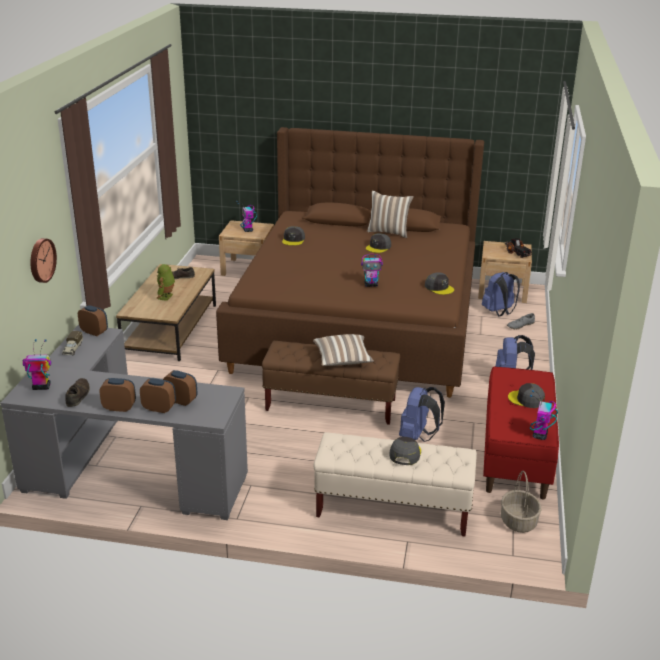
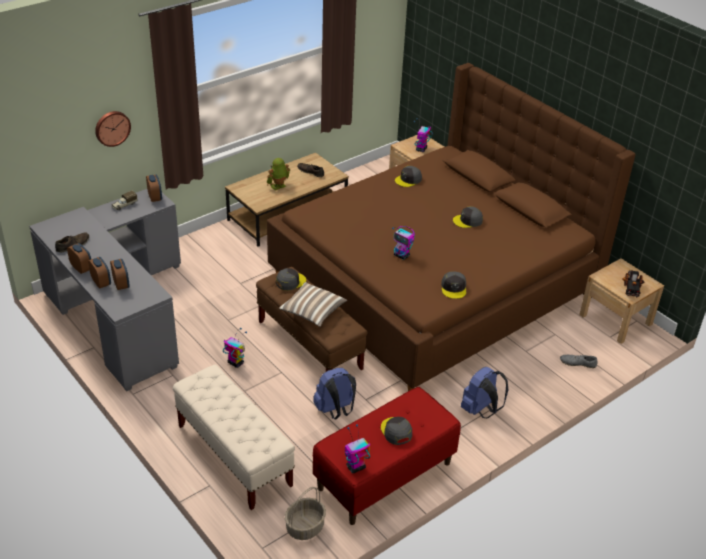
camera: 40 degrees right, 10 degrees up
(41, 387) = (63, 226): toy robot -> toy robot (235, 363)
(389, 232) = (502, 209): pillow -> none
(405, 453) = (237, 416): grey cap -> grey cap (290, 282)
(499, 312) = (577, 339): blue backpack -> none

